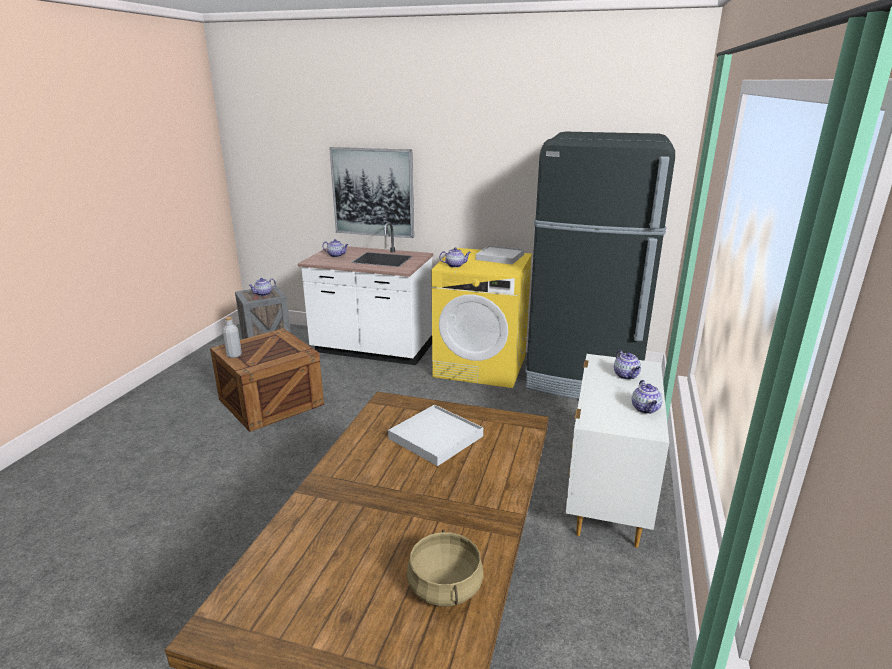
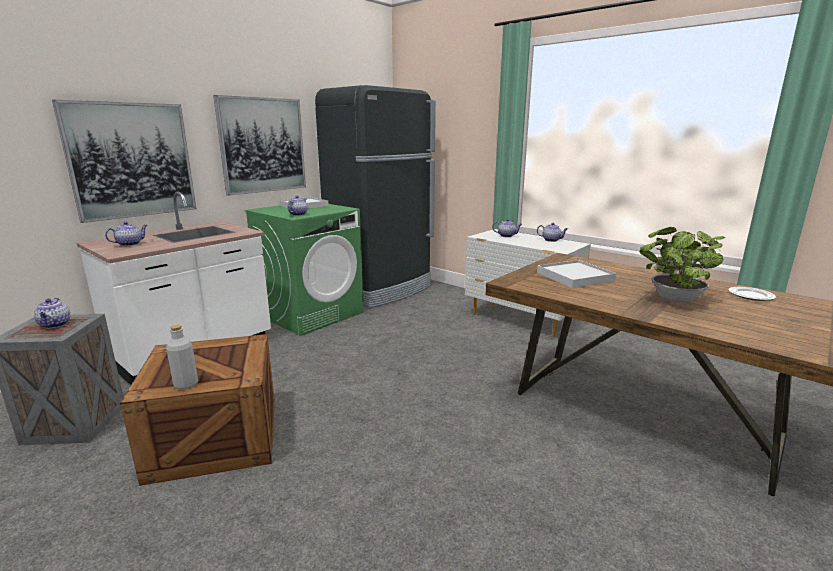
camera: 65 degrees left, 5 degrees down
(380, 510) = (673, 300): none -> potted plant
(445, 587) = (751, 296): beige cooking pot -> plate
(481, 366) = (311, 314): yellow washing machine -> green washing machine
(486, 189) = (262, 145): none -> picture

